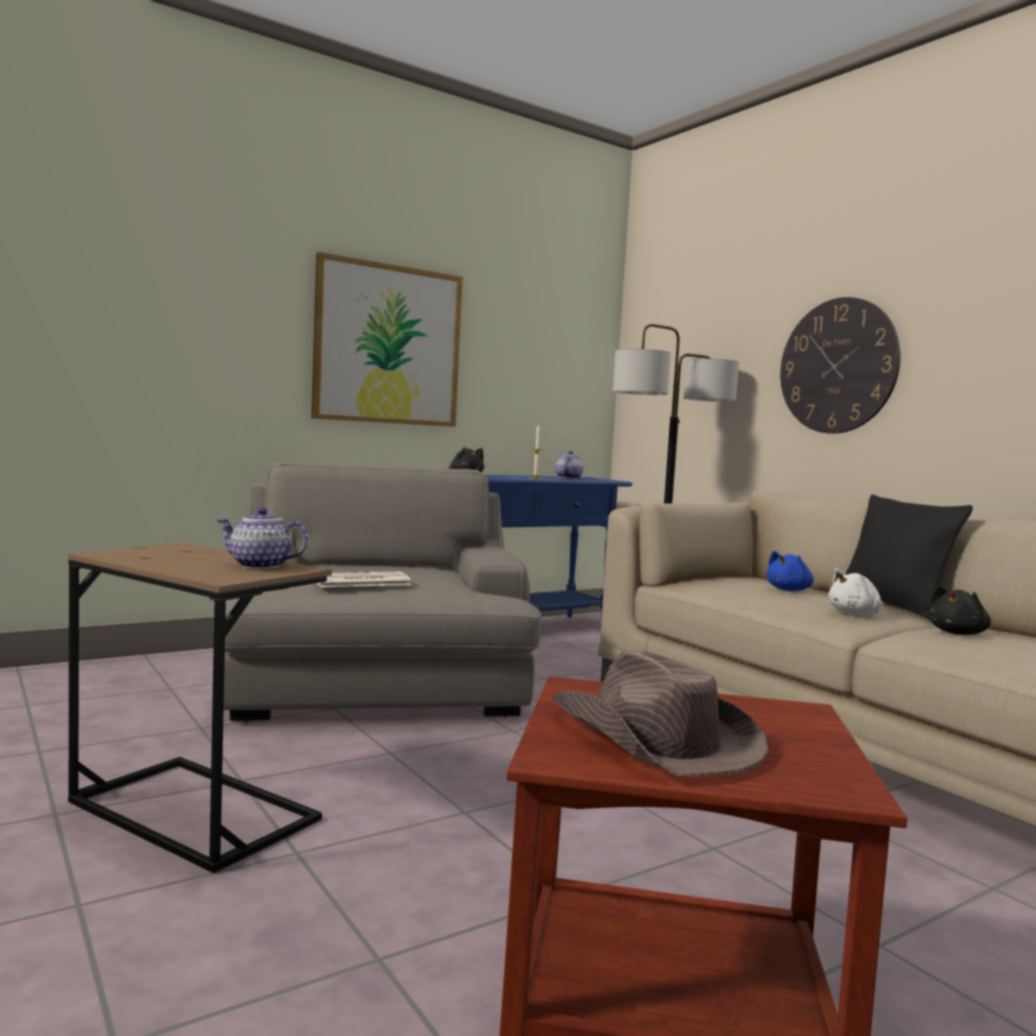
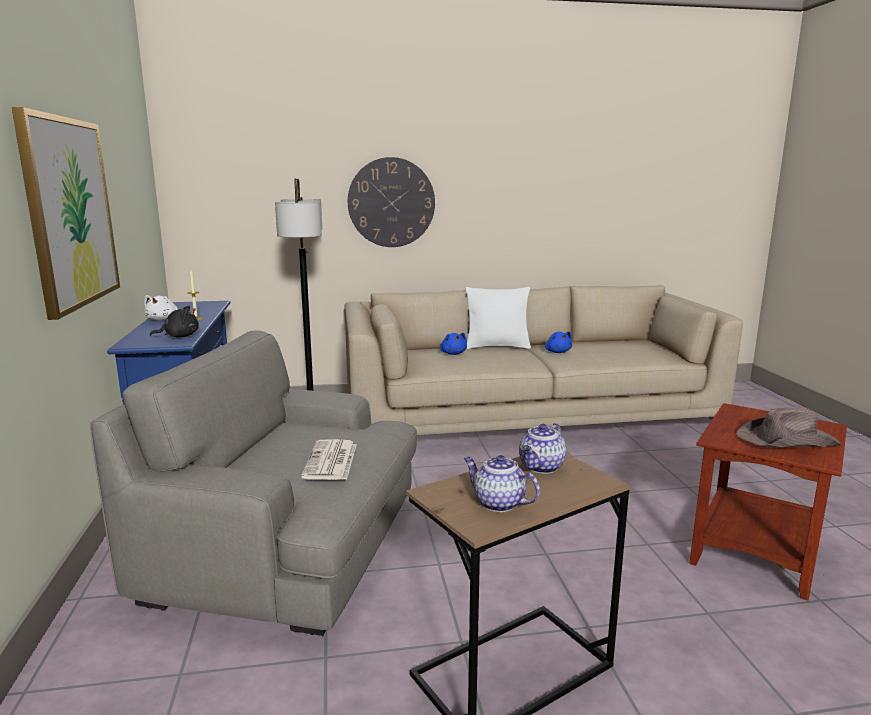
camera: 65 degrees left, 10 degrees up
(568, 478) = (191, 310): teapot -> teapot (498, 503)
(855, 614) = (515, 357): white plush toy -> white plush toy (163, 320)
(892, 607) = (497, 346): black pillow -> white pillow
(958, 633) = (557, 352): black plush toy -> blue plush toy

